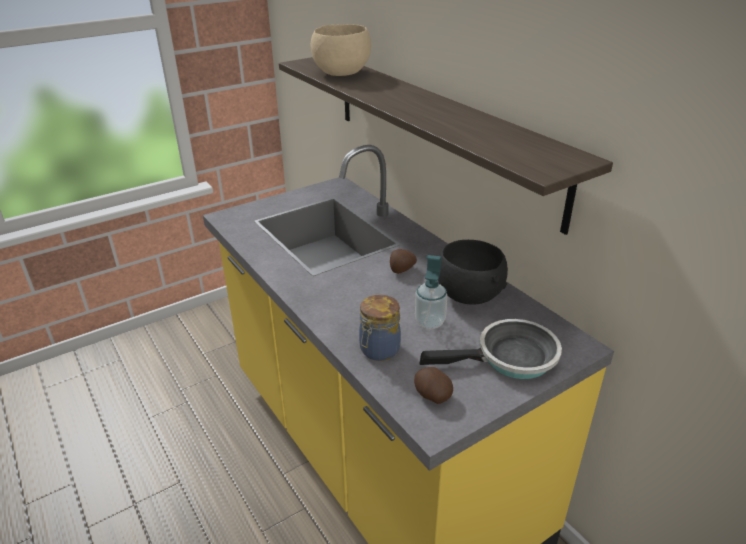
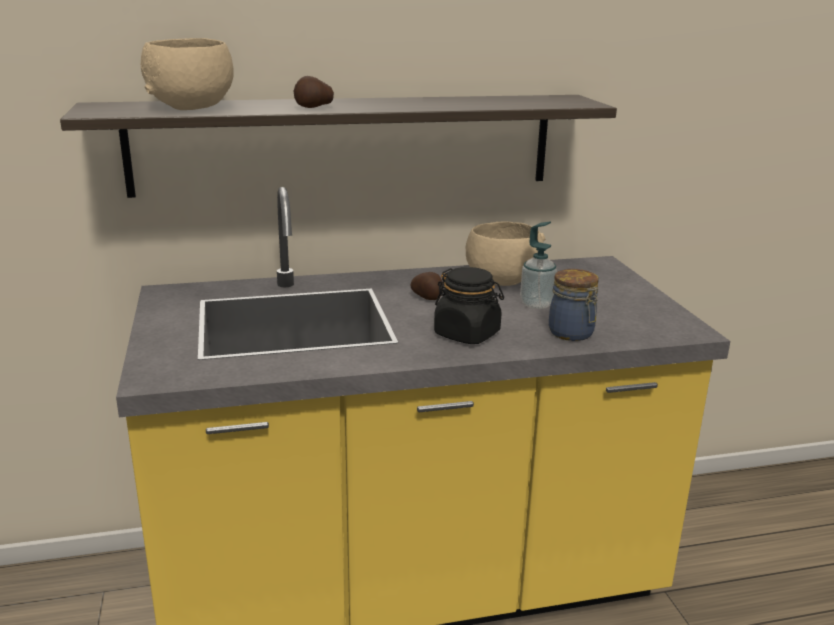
camera: 70 degrees left, 10 degrees down
(344, 300) = (467, 334): none -> black jar
(431, 396) = (651, 325): potato -> potato (313, 107)
(468, 295) = (500, 281): black bowl -> beige bowl
(510, 358) = (609, 287): frying pan -> none

